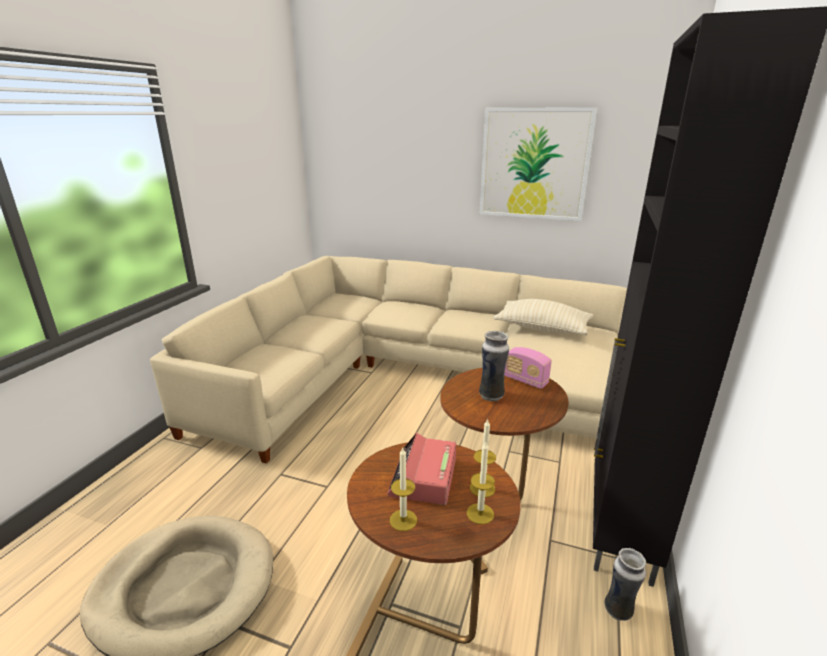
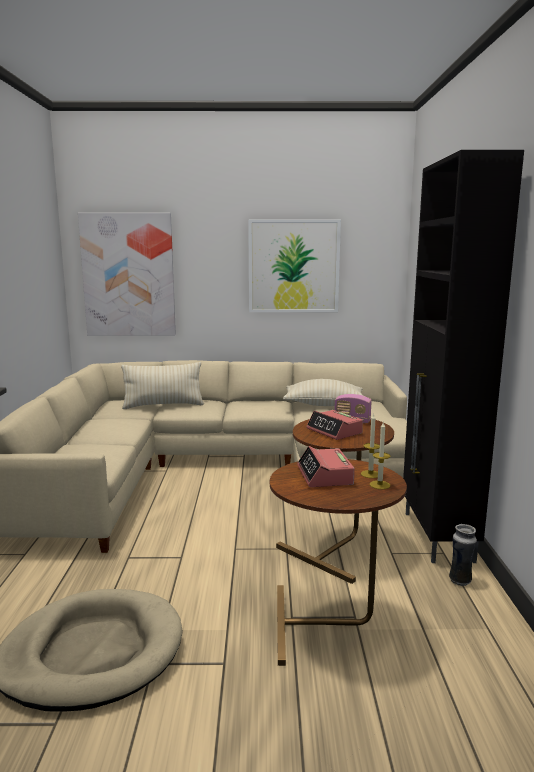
camera: 20 degrees left, 10 degrees down
(362, 168) = (128, 275): none -> picture
(378, 307) = (163, 405): none -> beige pillow
(403, 520) = (330, 496): candle -> none
(491, 395) = (334, 431): vase -> alarm clock

